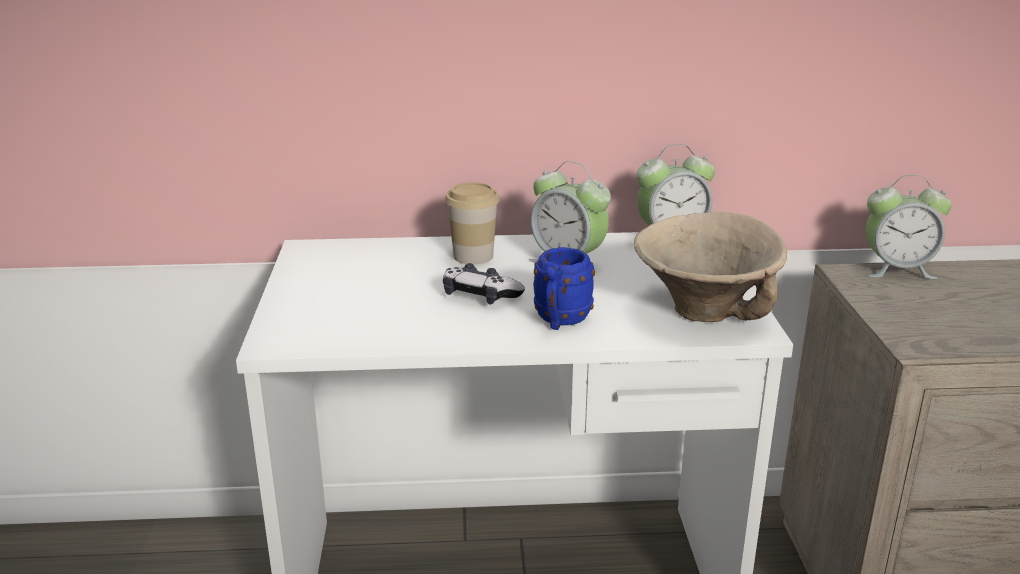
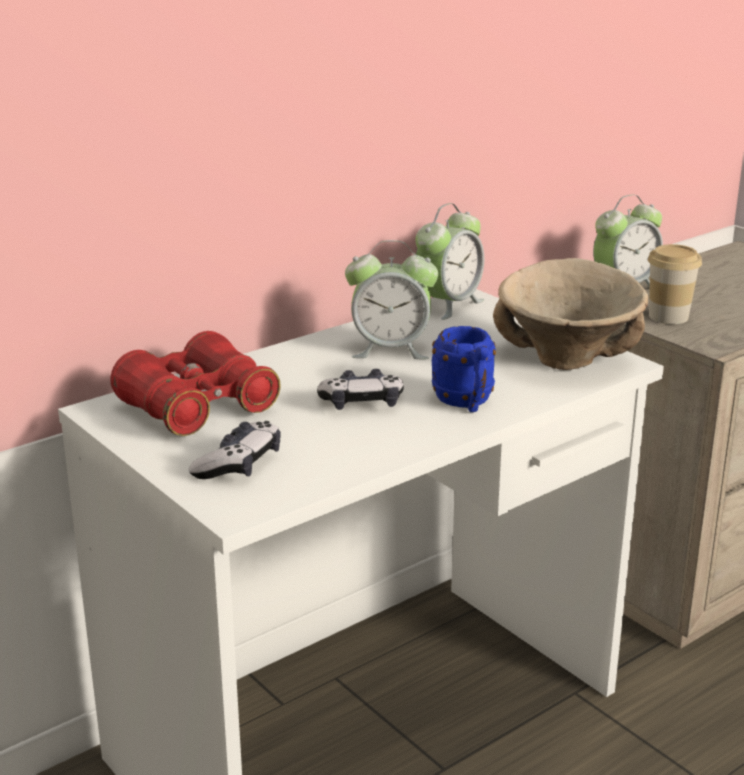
camera: 35 degrees left, 0 degrees up
(327, 312) = (238, 464): none -> game controller
(366, 264) = (197, 407): none -> red binoculars
(473, 256) = (293, 368): cup -> cup (668, 316)

